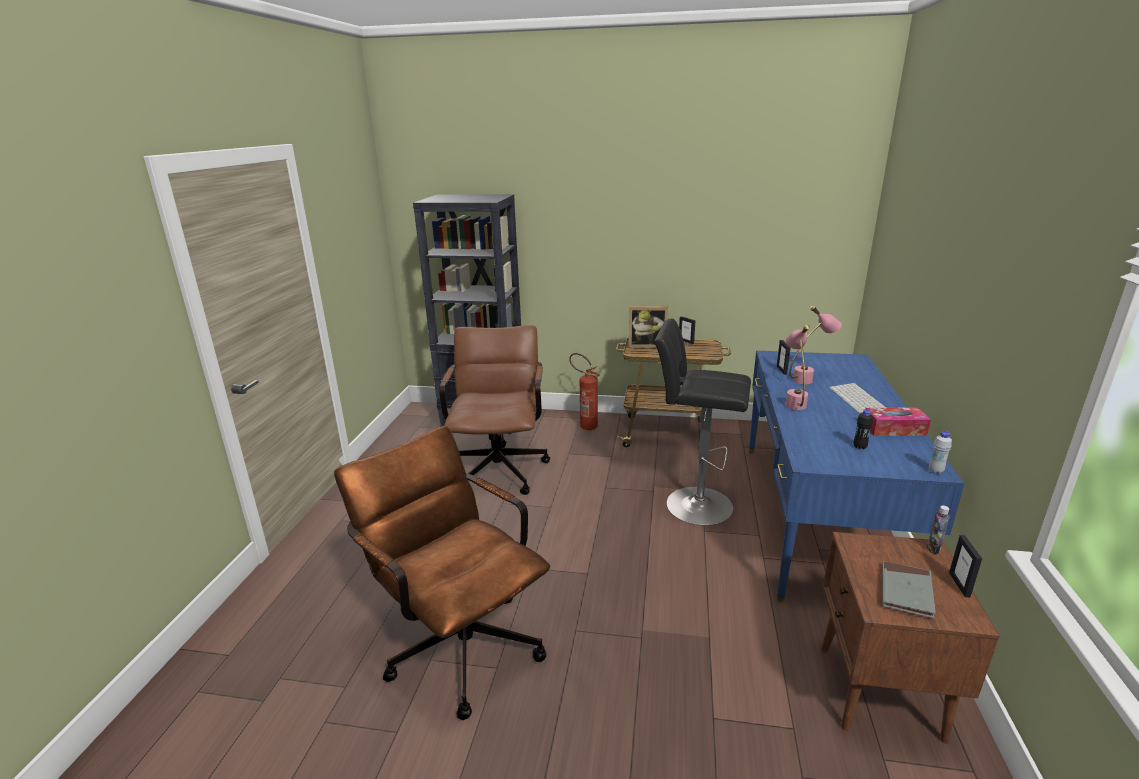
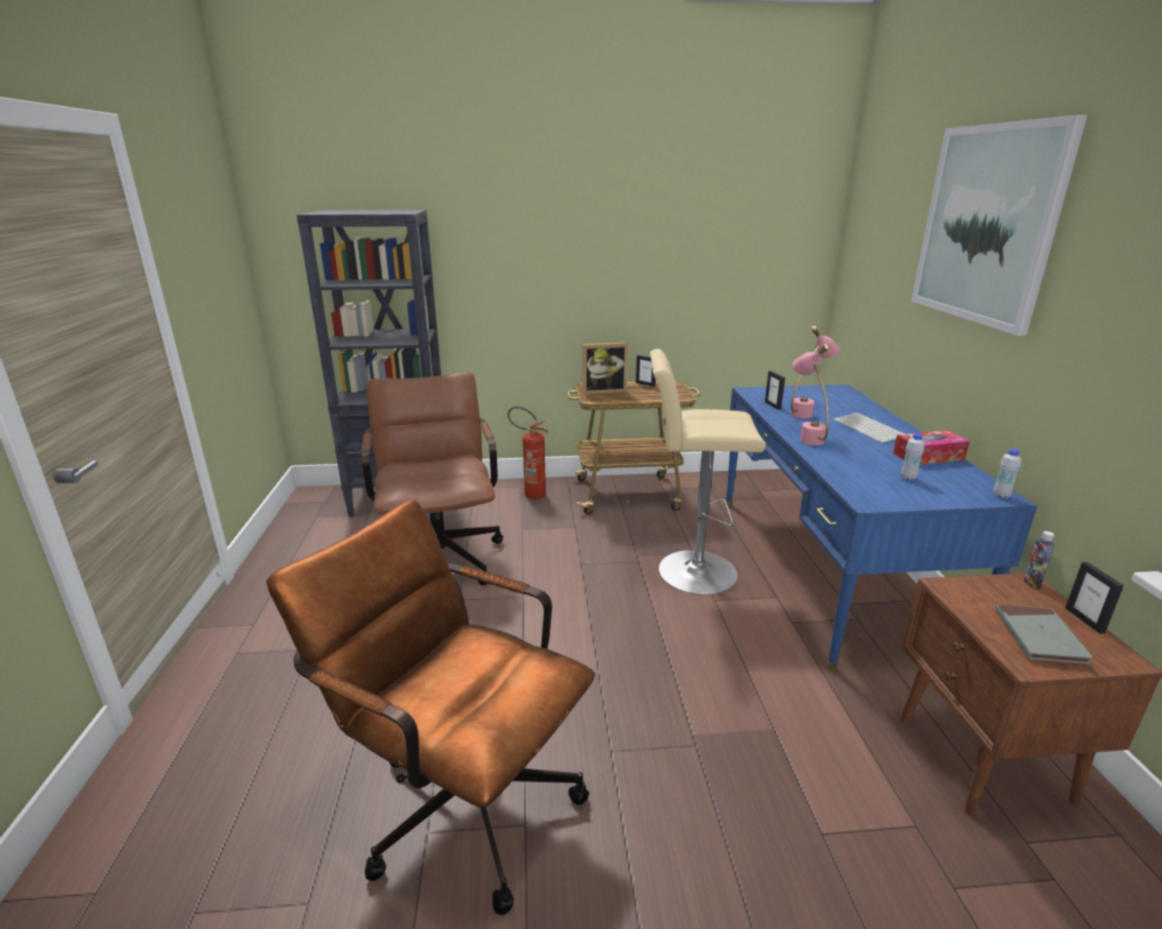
camera: 15 degrees left, 0 degrees up
(694, 505) = (691, 571): black stool -> beige stool
(859, 447) = (908, 478): black bottle -> white bottle
(958, 229) = (987, 224): none -> picture

